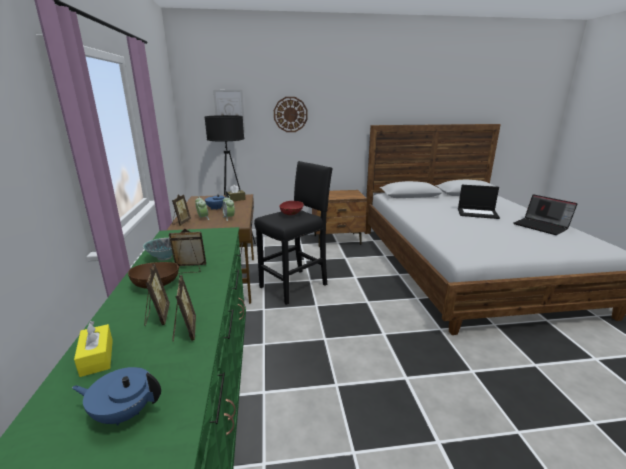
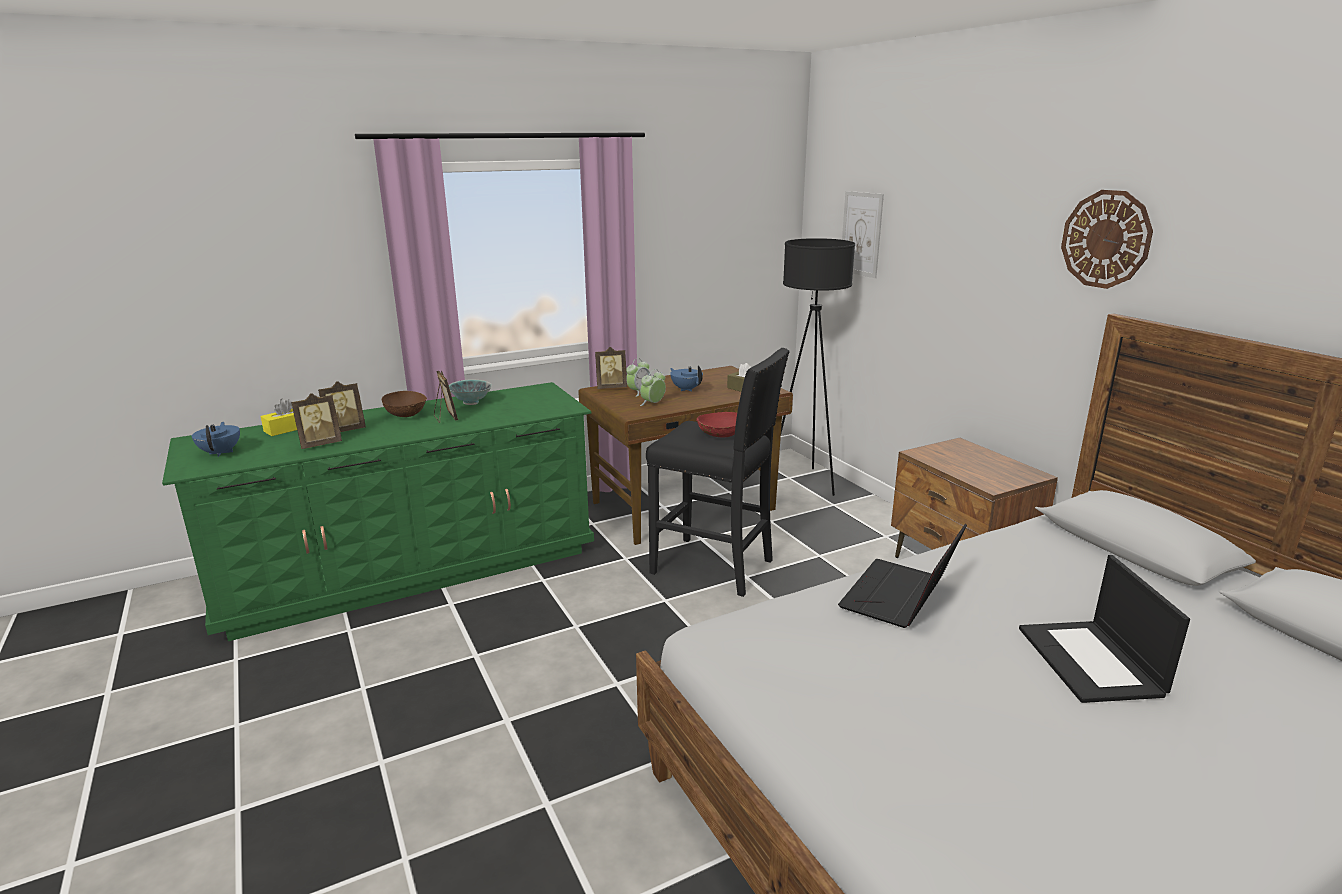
camera: 70 degrees right, 0 degrees up
(290, 114) = (950, 254): wall clock -> wall clock (1106, 239)
(542, 226) = (1118, 802): laptop -> laptop (900, 598)

